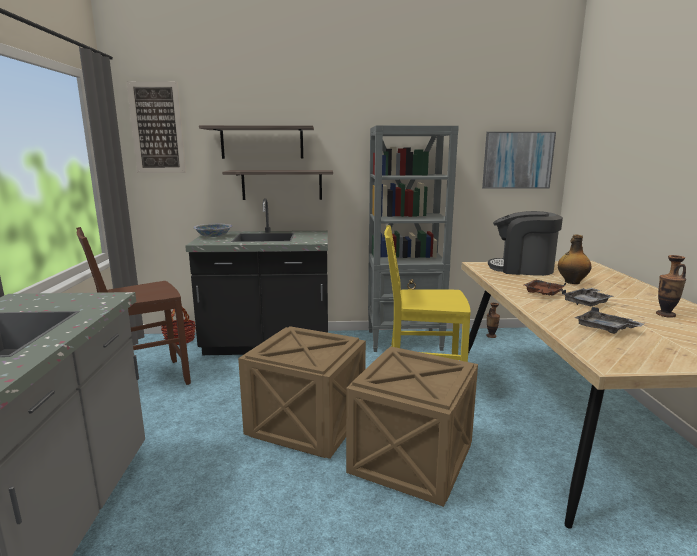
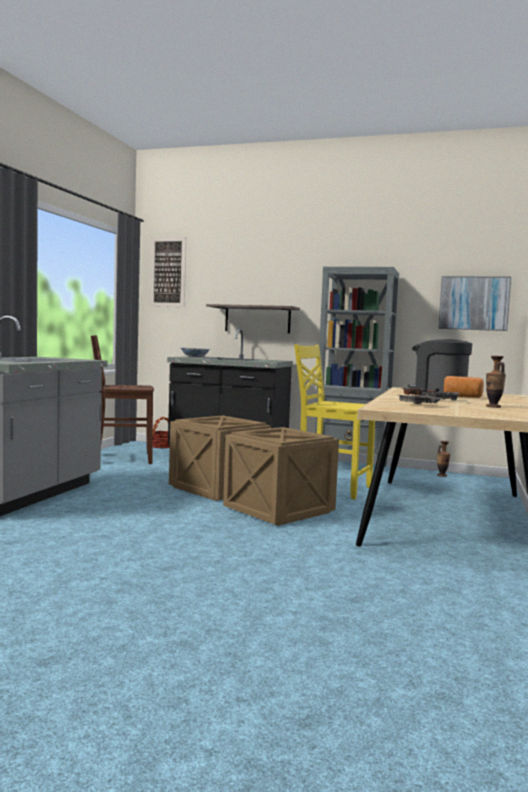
camera: 20 degrees right, 10 degrees down
(262, 143) = (244, 284): shelf -> none
(571, 282) = (462, 396): bottle -> bread

